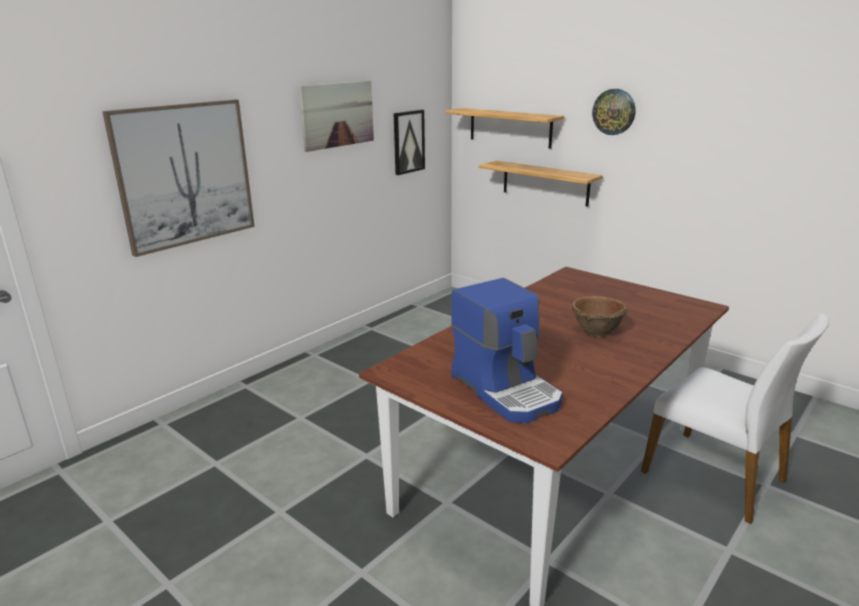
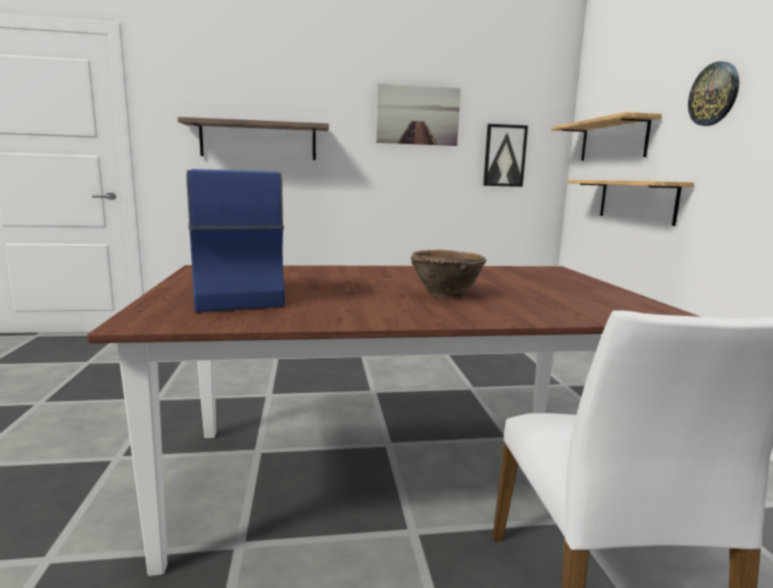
camera: 40 degrees right, 10 degrees down
(185, 175) = (258, 140): picture -> shelf
(507, 390) = (233, 294): coffee machine -> coffee machine turned 150 degrees clockwise

